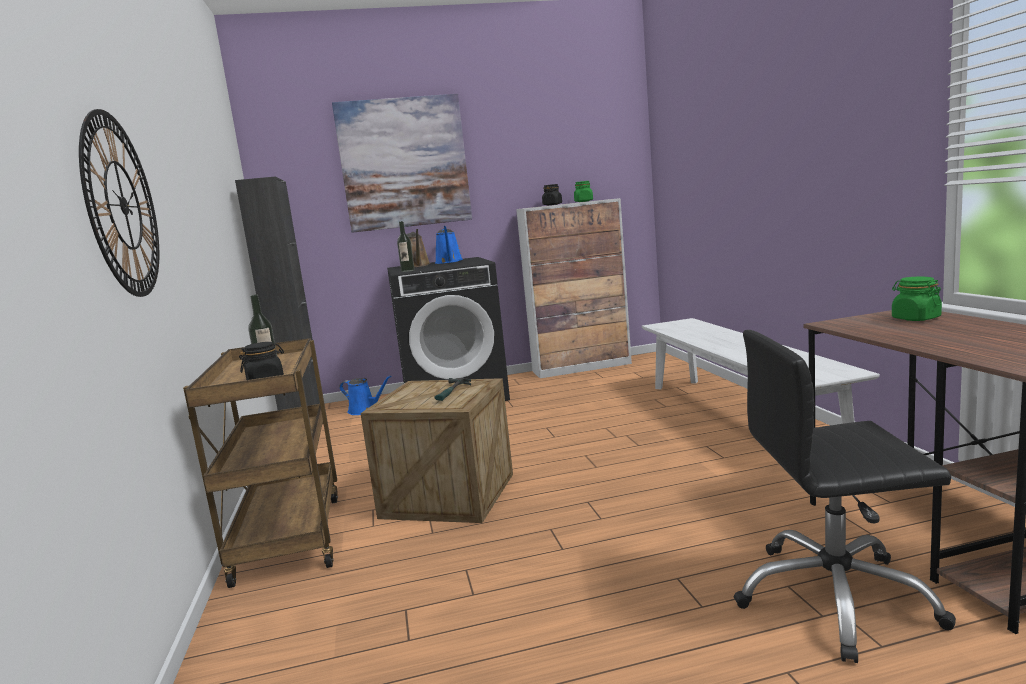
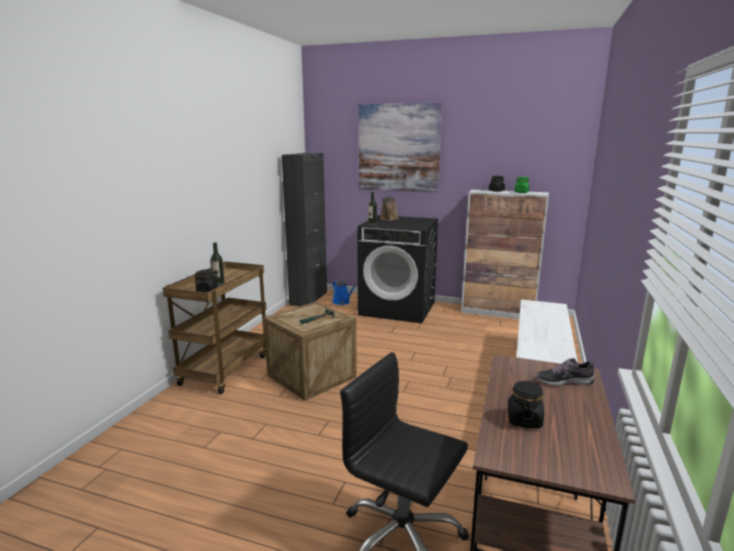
camera: 30 degrees right, 5 degrees up
(123, 206) = (142, 196): wall clock -> none
(449, 262) = (411, 220): blue watering can -> none
(915, 318) = (564, 381): green jar -> shoe
(969, 344) = (524, 420): none -> black jar

